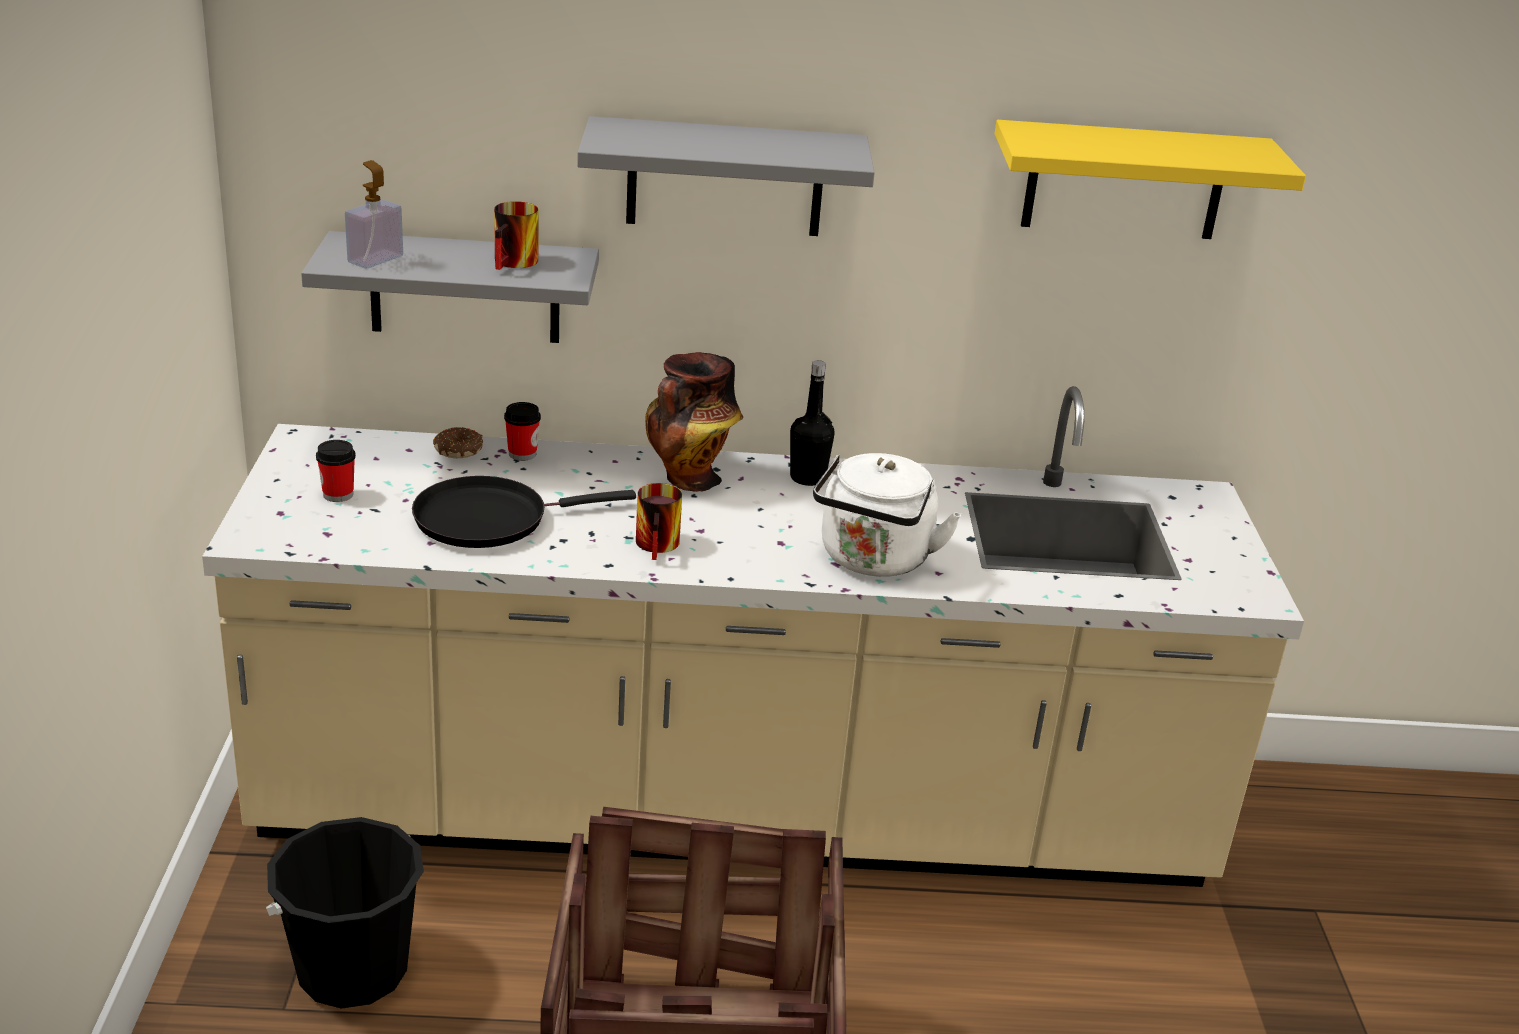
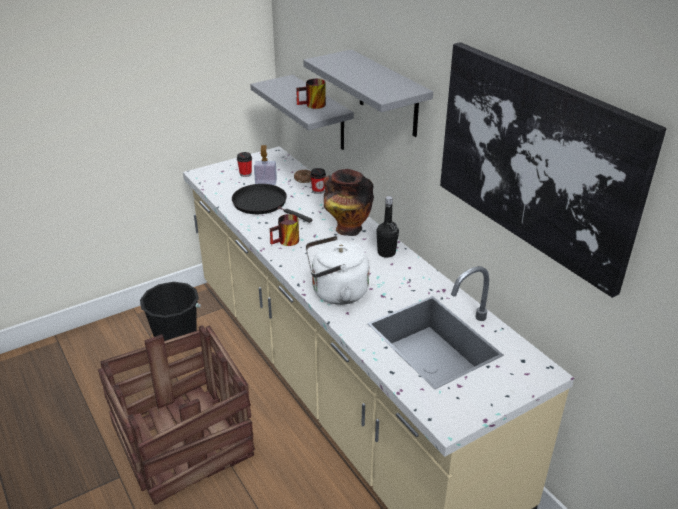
camera: 60 degrees right, 5 degrees up
(375, 259) = (278, 88): soap dispenser -> soap dispenser (266, 182)
(1125, 181) = (535, 161): yellow shelf -> picture

